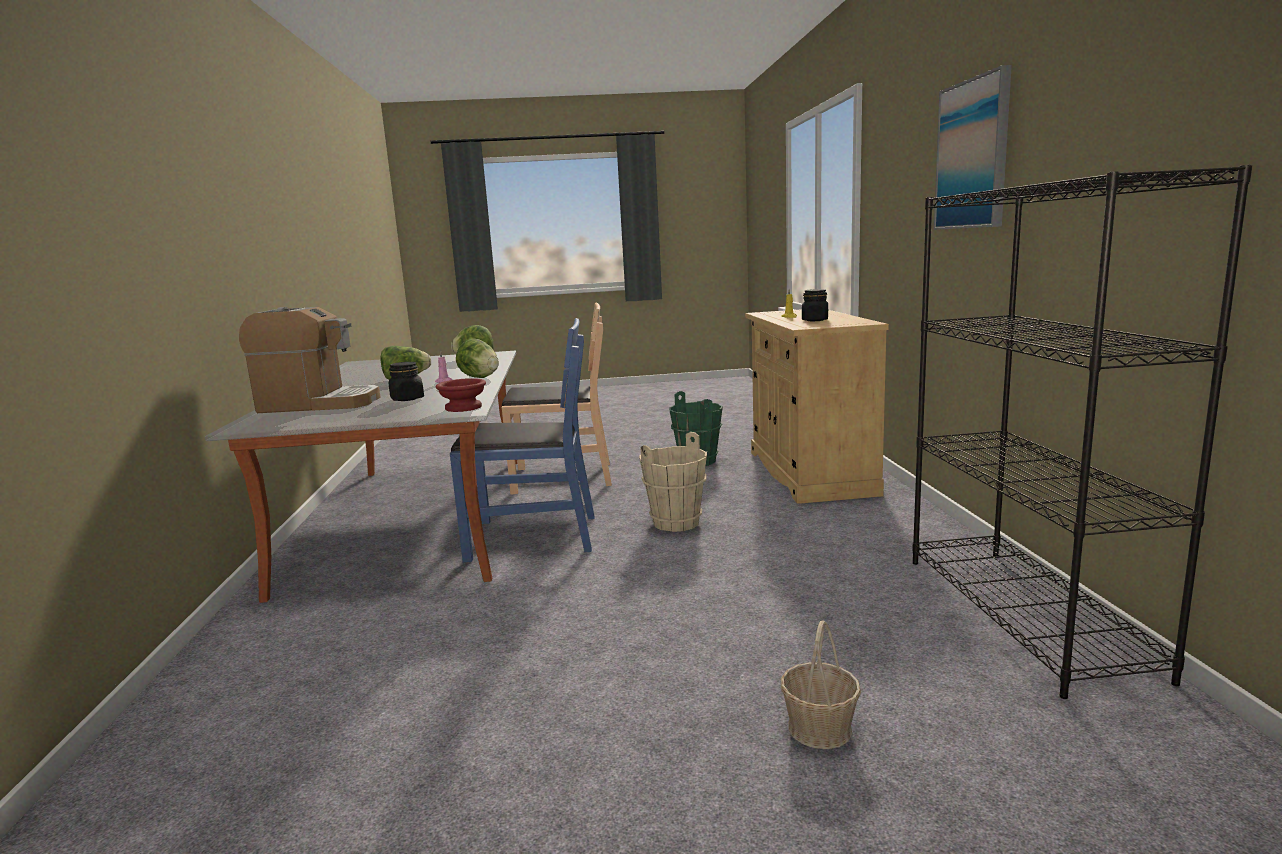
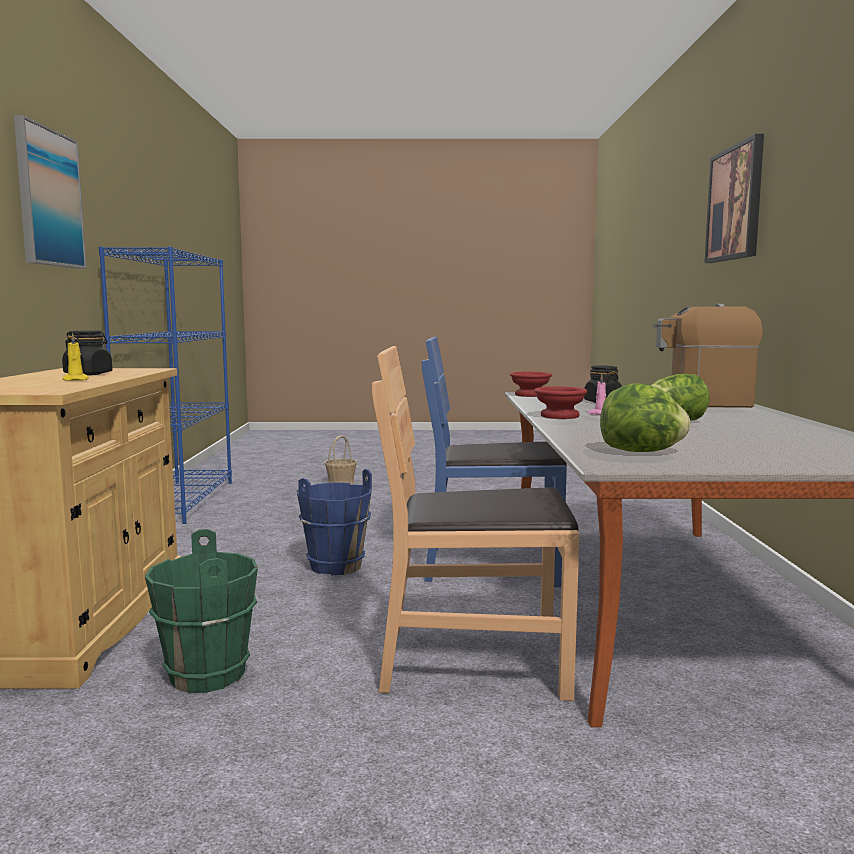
camera: 175 degrees left, 5 degrees down
(111, 177) = (735, 203): none -> picture
(479, 377) = (560, 416): lettuce -> red bowl
(676, 523) = (335, 566): beige bucket -> blue bucket
(1025, 614) = (180, 501): black bookcase -> blue bookcase

